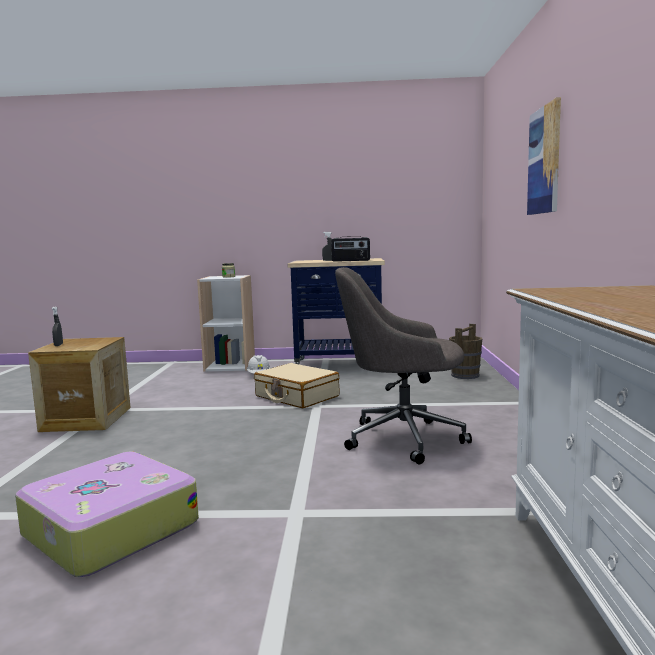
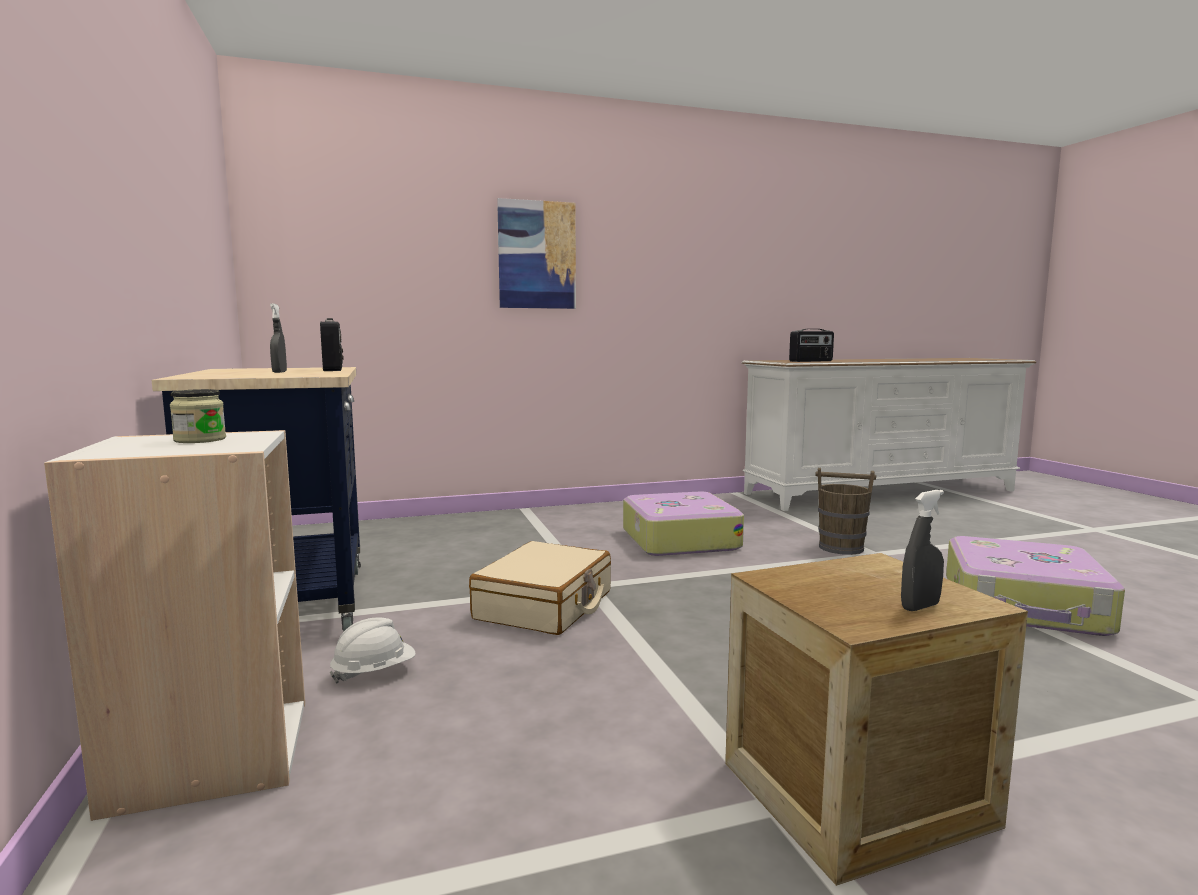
camera: 110 degrees left, 0 degrees up
(403, 439) = (678, 539): grey office chair -> suitcase
(465, 375) = (401, 529): brown bucket -> brown bucket (840, 547)
(587, 294) = (811, 361): none -> radio

